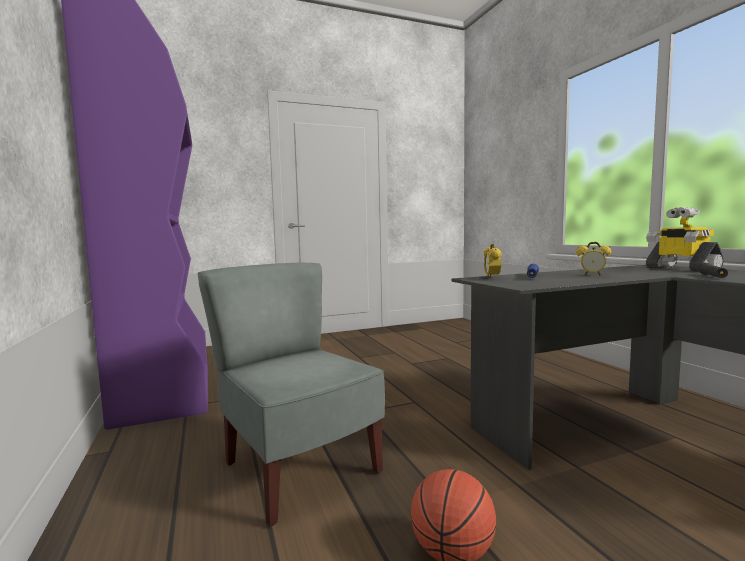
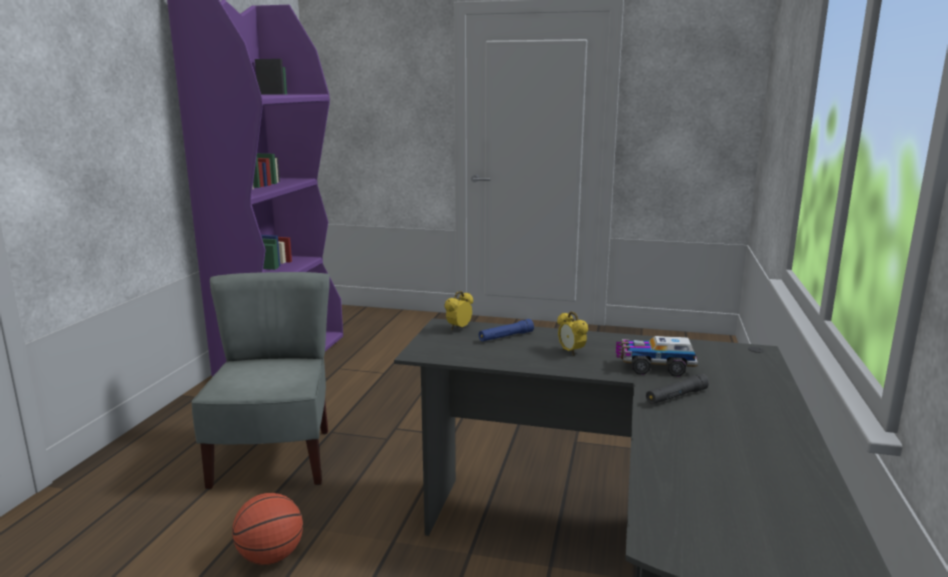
camera: 35 degrees right, 10 degrees up
(651, 272) = (654, 367): none -> toy truck
(681, 269) = (739, 370): toy robot -> none

